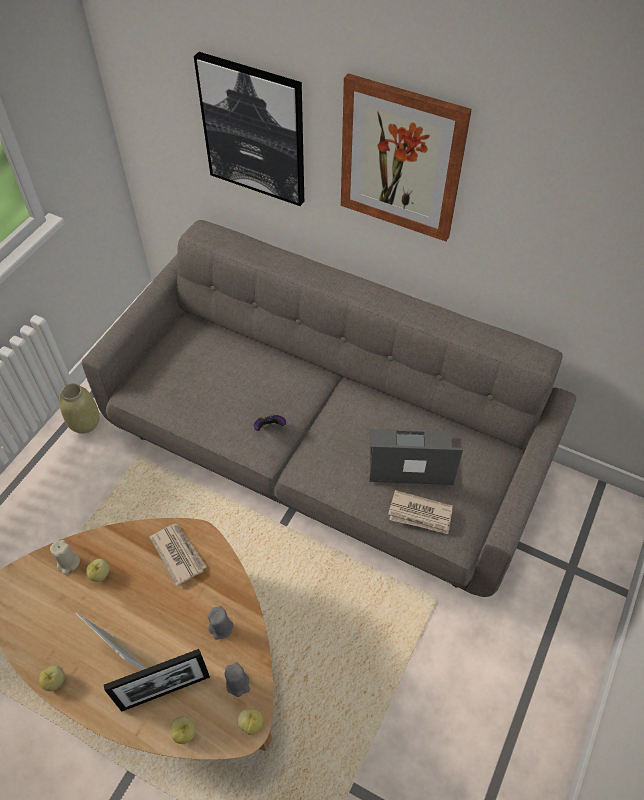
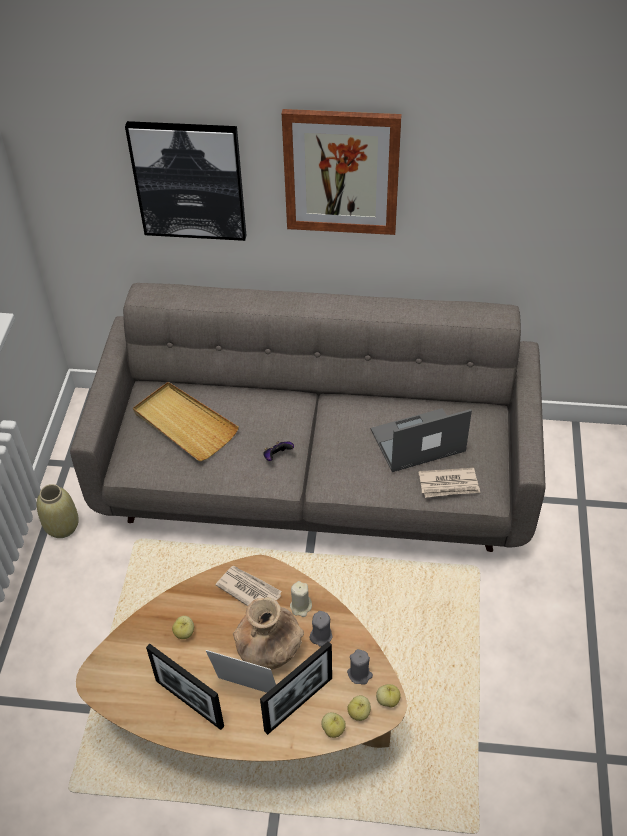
camera: 20 degrees left, 5 degrees down
(55, 681) = (192, 734): apple -> apple (359, 713)
(68, 563) = (148, 634): beige candle -> beige candle (301, 606)
(69, 648) = (189, 703): none -> picture frame
(165, 624) = (269, 651): none -> brown vase
(201, 367) = (184, 424): none -> beige tray

